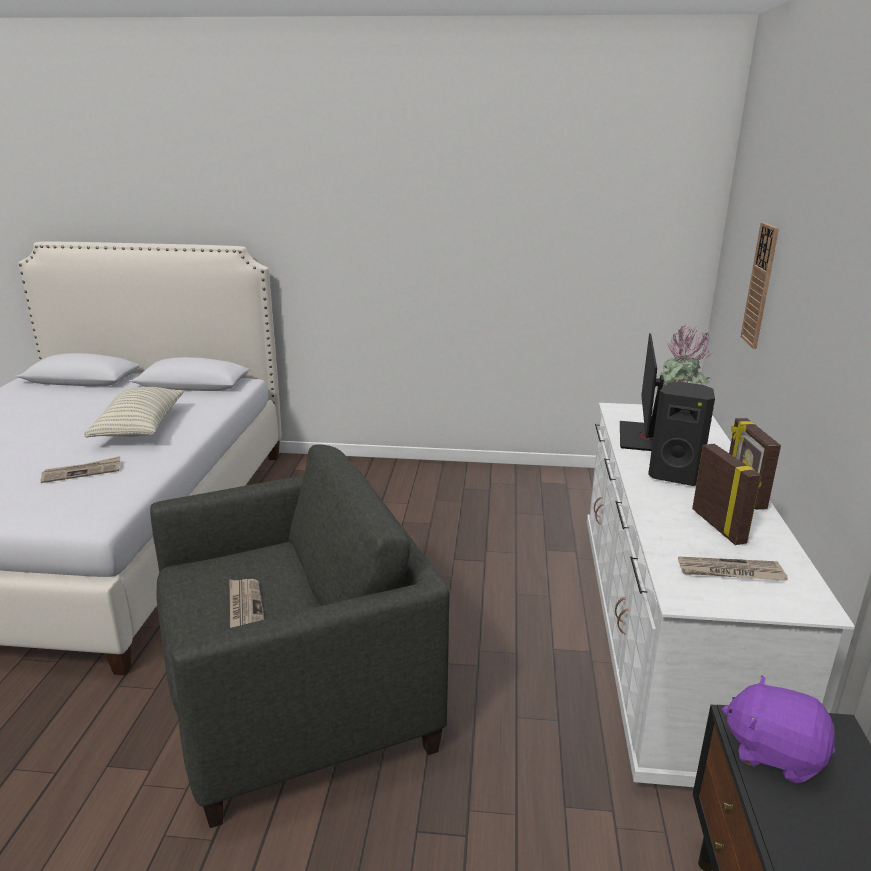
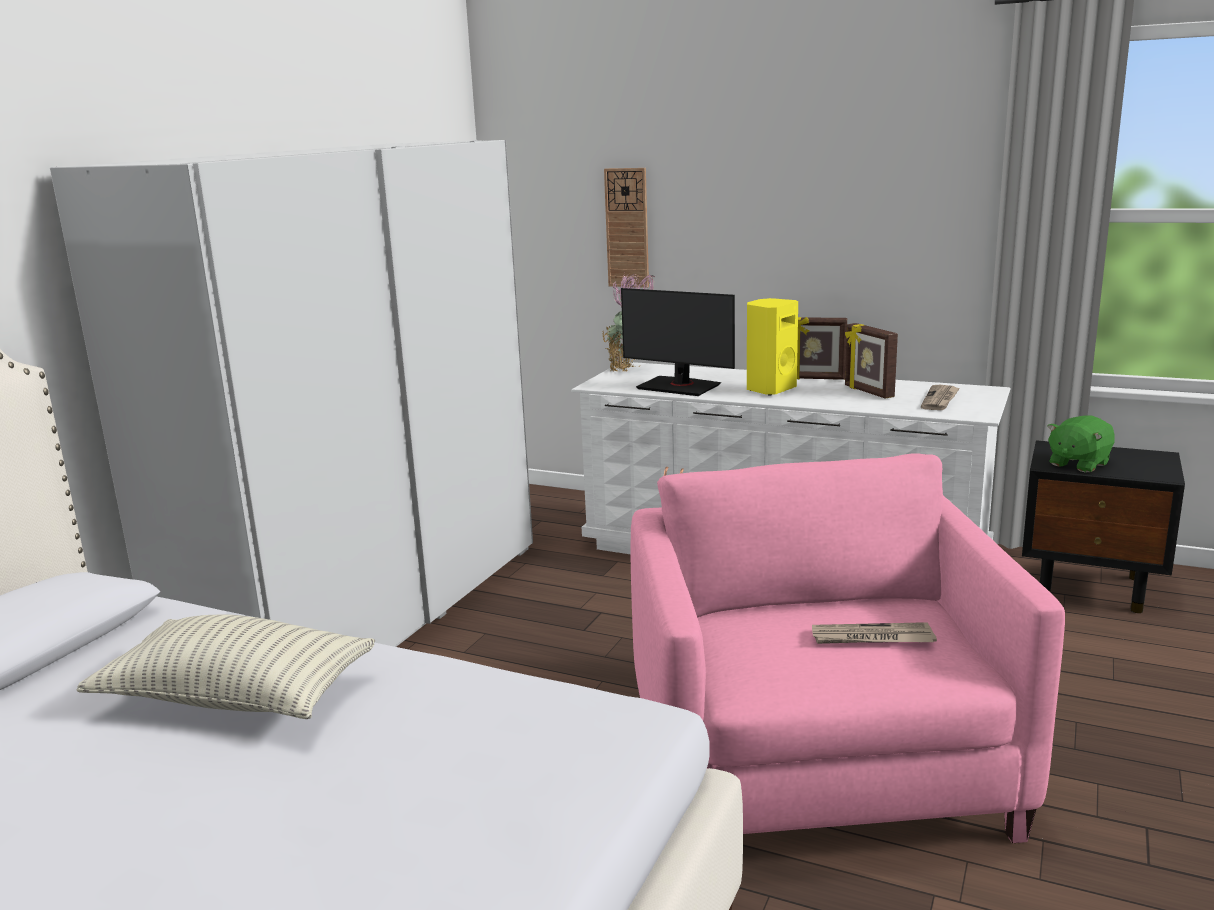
camera: 70 degrees left, 5 degrees down
(82, 472) = (416, 748): newspaper -> none
(296, 697) = (818, 768): grey armchair -> pink armchair
(432, 482) = (371, 616): none -> white wardrobe
(675, 475) = (769, 389): black speaker -> yellow speaker
(719, 526) = (868, 392): picture frame -> picture frame turned 120 degrees counterclockwise
(774, 752) = (1078, 464): purple plush toy -> green plush toy

